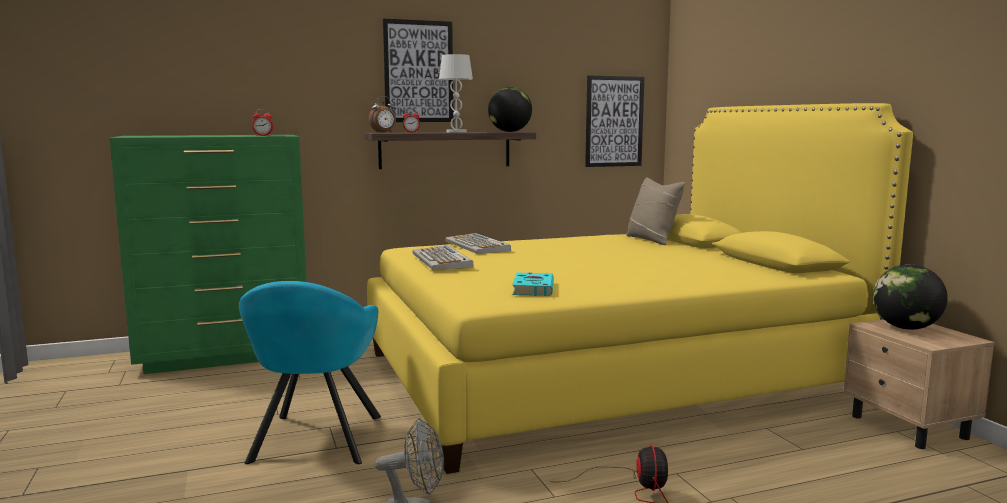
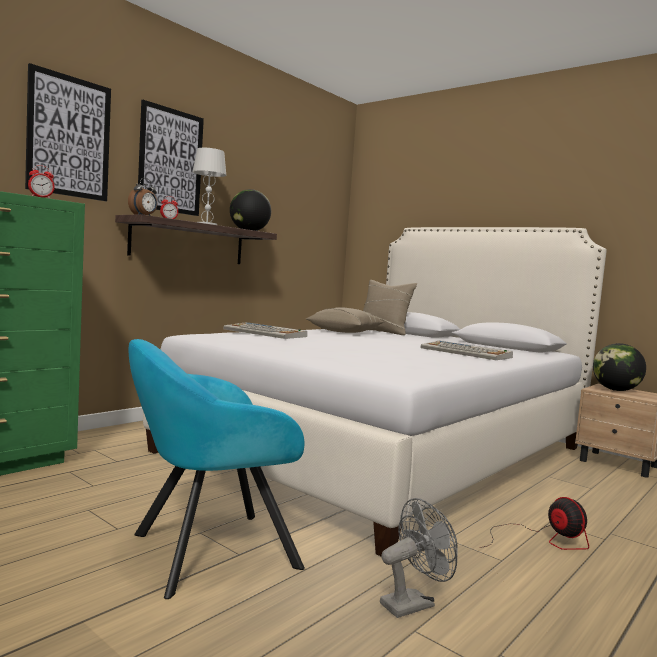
camera: 30 degrees left, 5 degrees down
(315, 442) = (206, 552): turquoise armchair -> turquoise armchair turned 90 degrees clockwise
(442, 260) = (267, 343): keyboard -> keyboard (466, 353)
(533, 288) = (407, 364): turquoise book -> none
(595, 241) = (344, 331): none -> beige pillow
(605, 375) = (384, 449): yellow bed -> white bed
(614, 121) = (315, 234): picture -> picture (69, 136)

